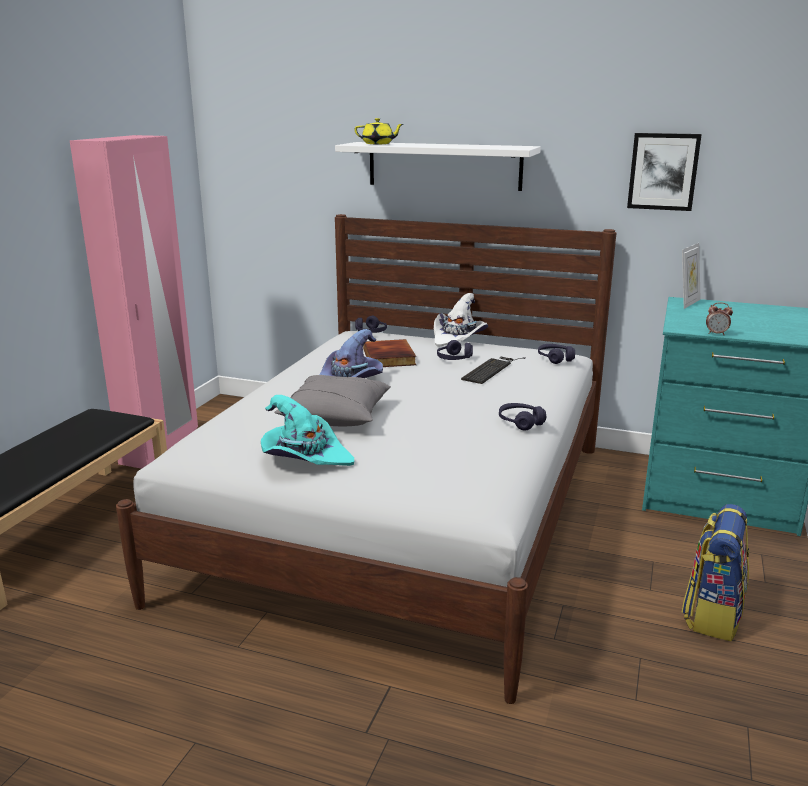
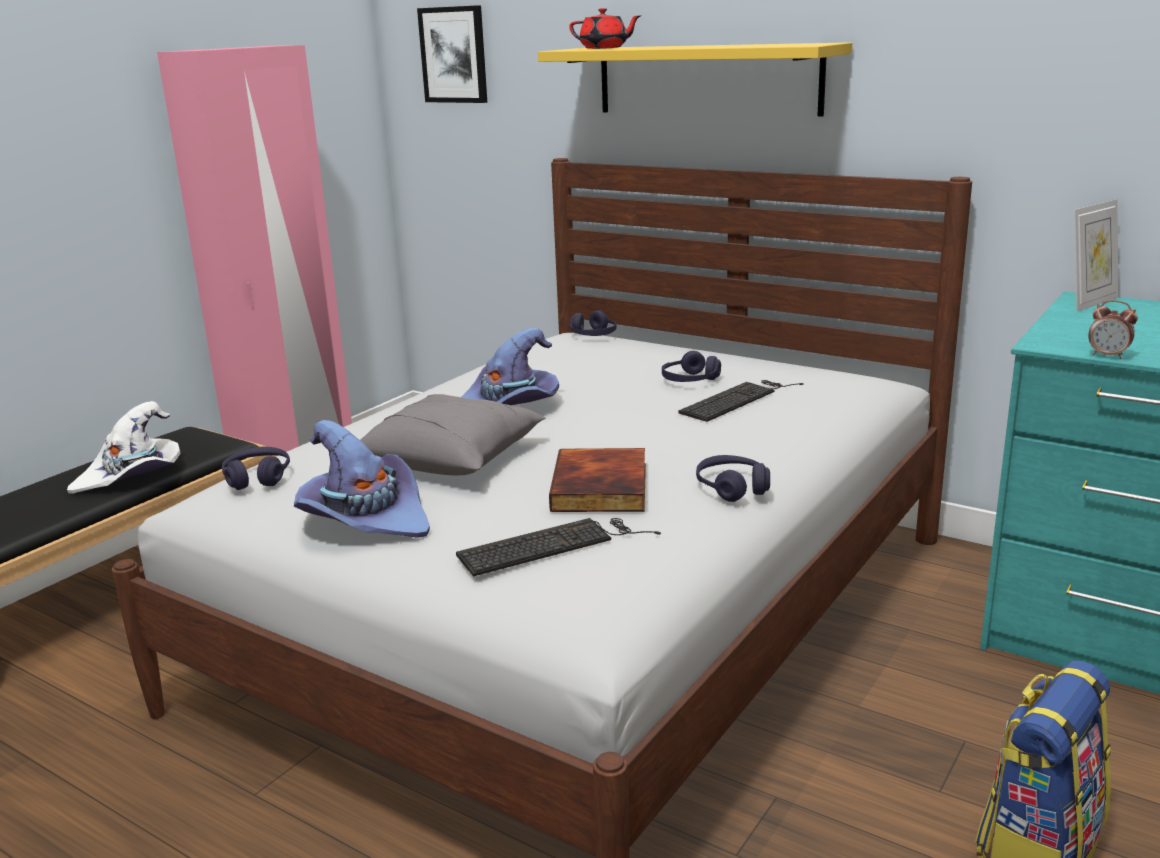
camera: 15 degrees right, 0 degrees up
(305, 456) = (365, 517): turquoise hat -> purple hat
(378, 144) = (604, 48): yellow teapot -> red teapot
(390, 357) = (593, 373): book -> book (602, 487)
(437, 463) = (553, 545): none -> keyboard
(444, 166) = (707, 80): white shelf -> yellow shelf
(458, 338) = (719, 348): white hat -> white hat (132, 476)
(555, 358) = (855, 387): purple headphones -> purple headphones (257, 477)
(663, 171) = (1055, 77): picture -> picture (454, 55)

